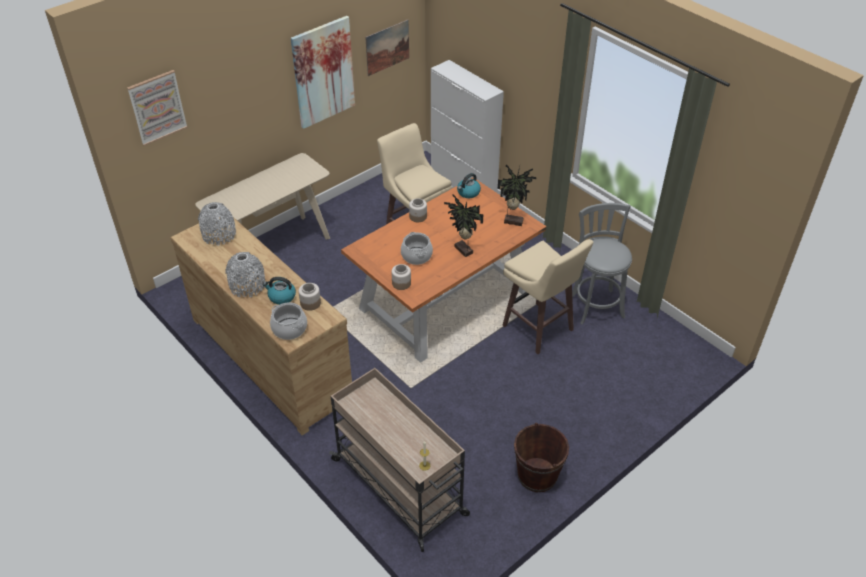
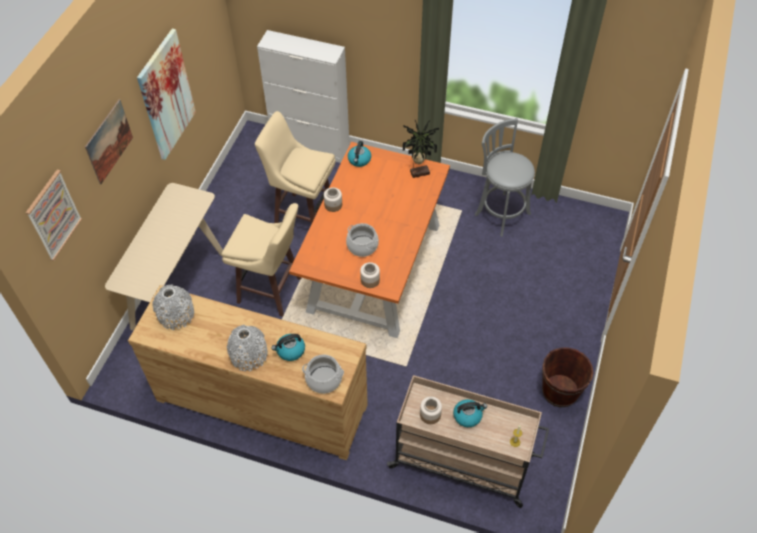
camera: 30 degrees left, 10 degrees up
(310, 303) = (322, 344): jar -> jar (430, 415)
(387, 47) = (205, 40): picture -> picture (109, 141)
(400, 424) = (468, 416): none -> kettle
(462, 251) = (398, 222): potted plant -> none
(539, 329) = (471, 258): beige stool -> beige stool (271, 291)

